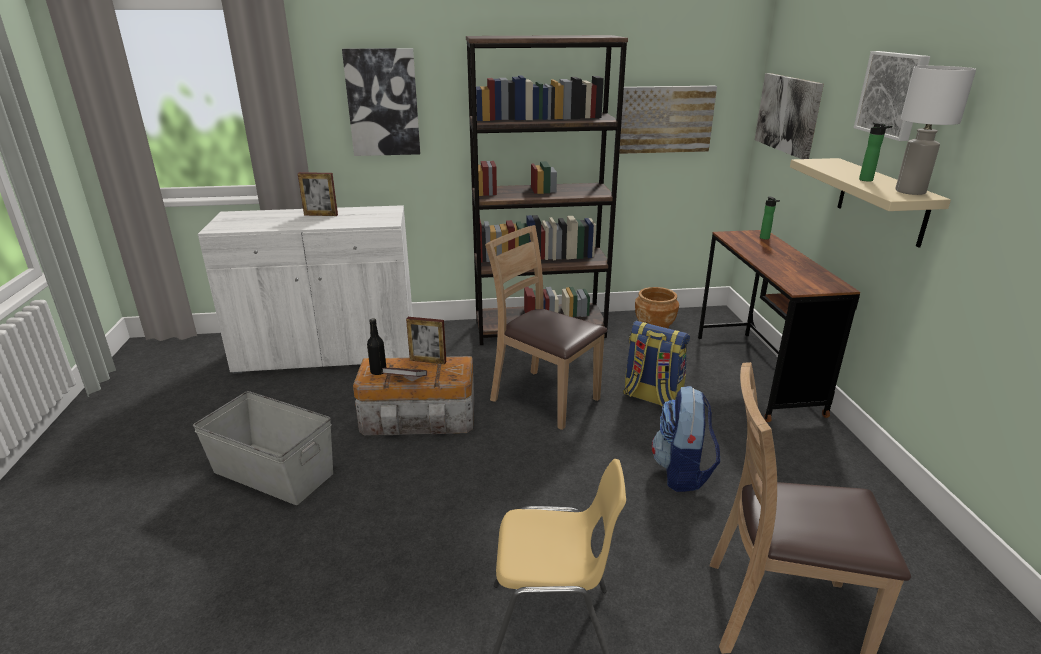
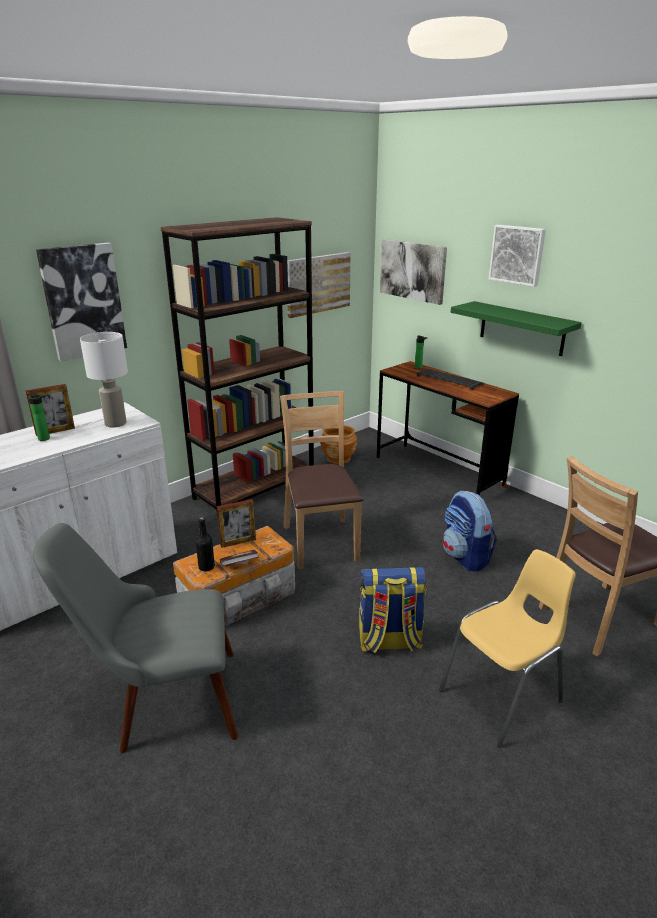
camera: 35 degrees left, 0 degrees up
(273, 472) = (161, 703): grey storage box -> grey chair
(544, 398) = (321, 542): brown chair -> brown chair turned 75 degrees clockwise
(651, 397) = (393, 512): backpack -> backpack (389, 641)
(784, 258) = (450, 380): none -> keyboard
(867, 180) = (521, 316): bottle -> bottle (45, 439)
(882, 201) = (522, 328): beige shelf -> green shelf
(910, 192) = (556, 320): white table lamp -> white table lamp (115, 424)

